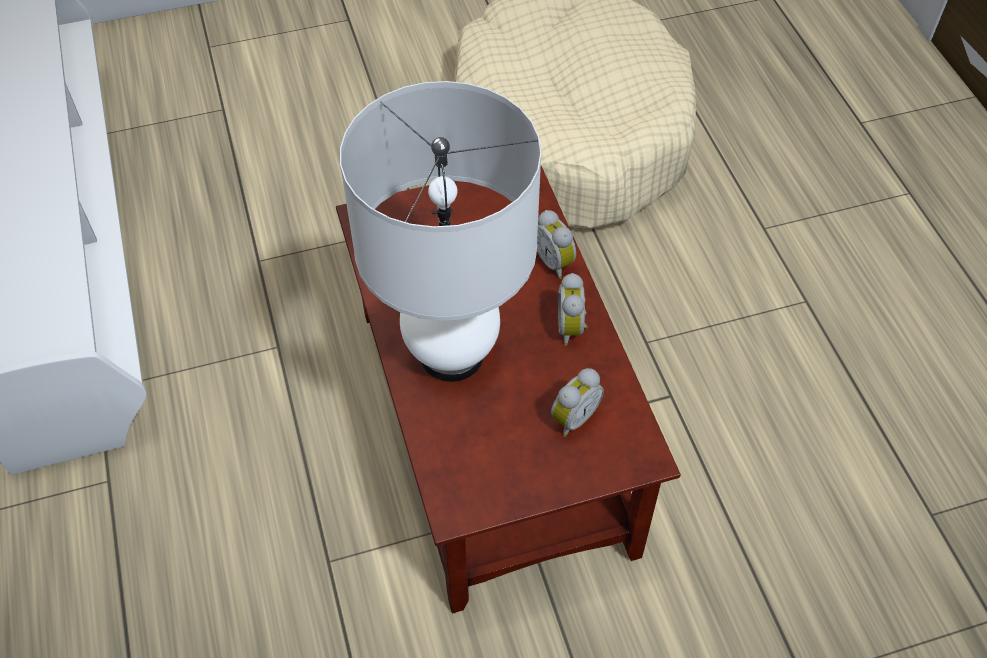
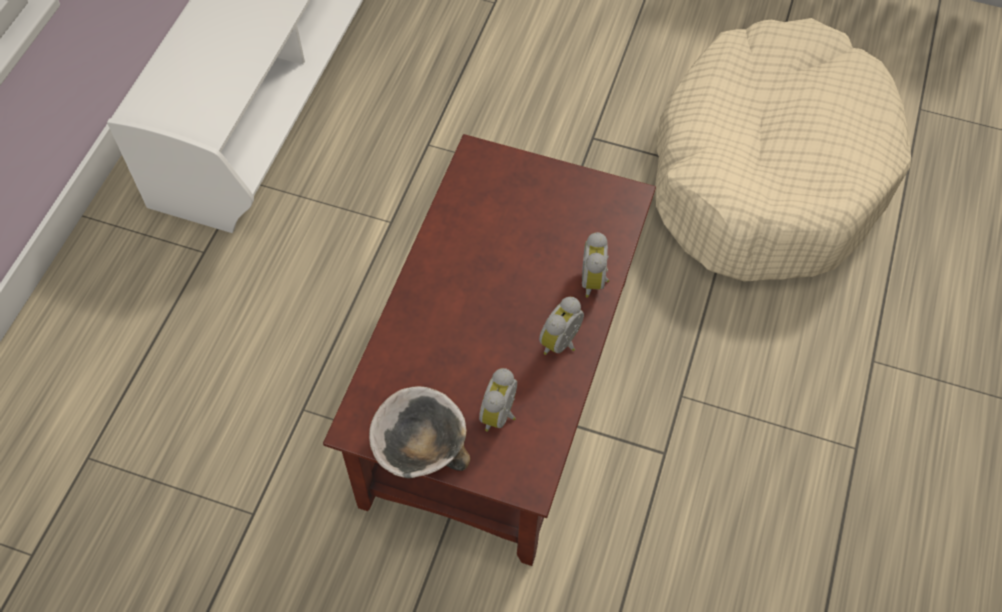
camera: 35 degrees right, 5 degrees up
(451, 355) = (451, 307): white table lamp -> none
(526, 489) = (419, 447): none -> bowl
(572, 417) = (501, 415): alarm clock -> alarm clock turned 120 degrees clockwise

